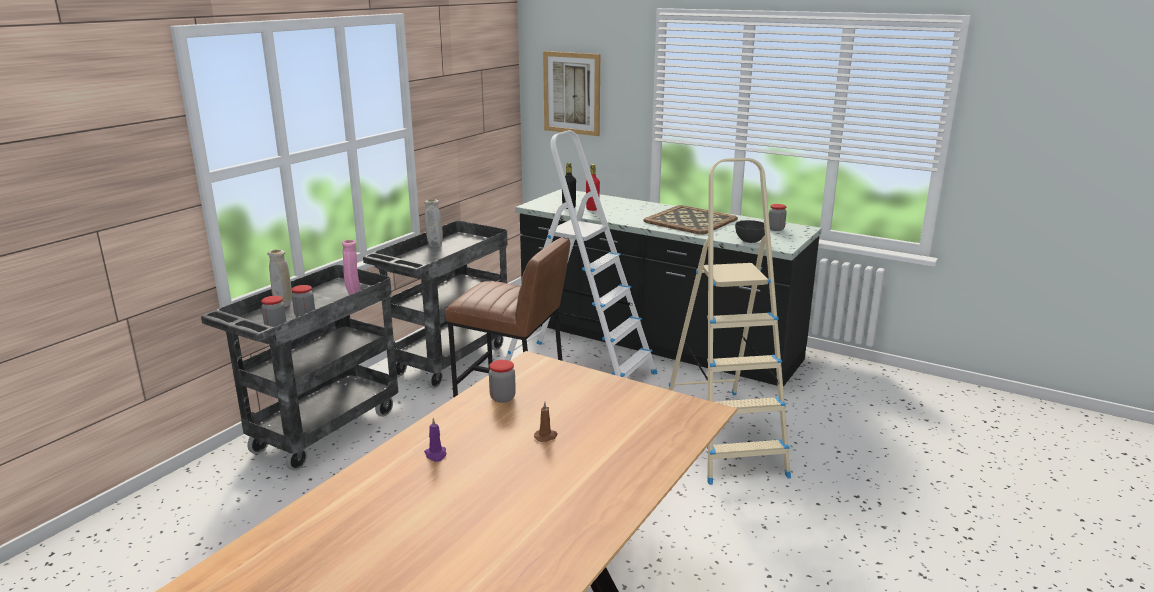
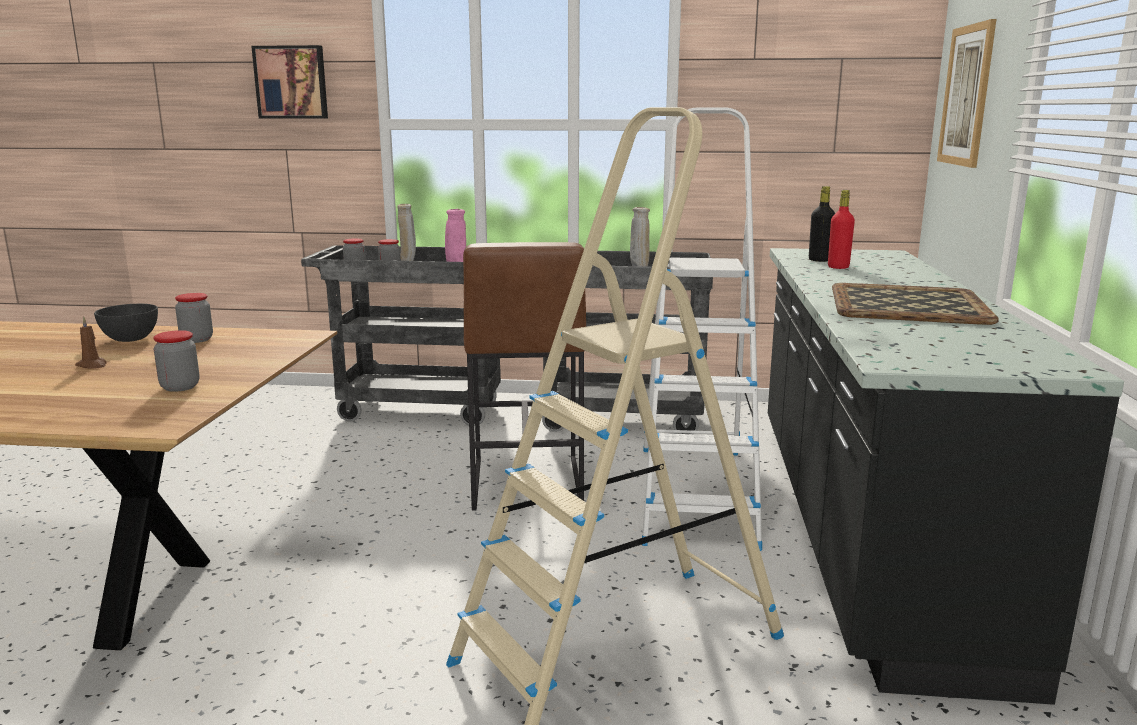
camera: 65 degrees right, 5 degrees down
(99, 153) = (291, 82): none -> picture
(436, 455) = (58, 339): purple candle -> none
(749, 241) = (874, 341): grey bowl -> grey bowl (131, 339)
(776, 229) = (1003, 350): jar -> jar (180, 387)

